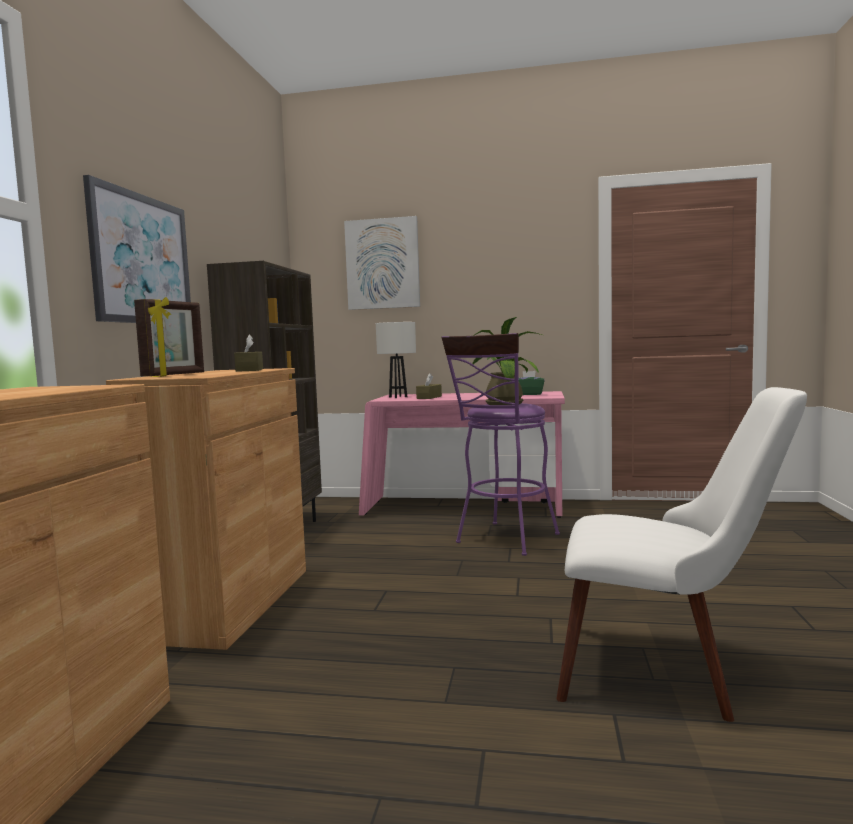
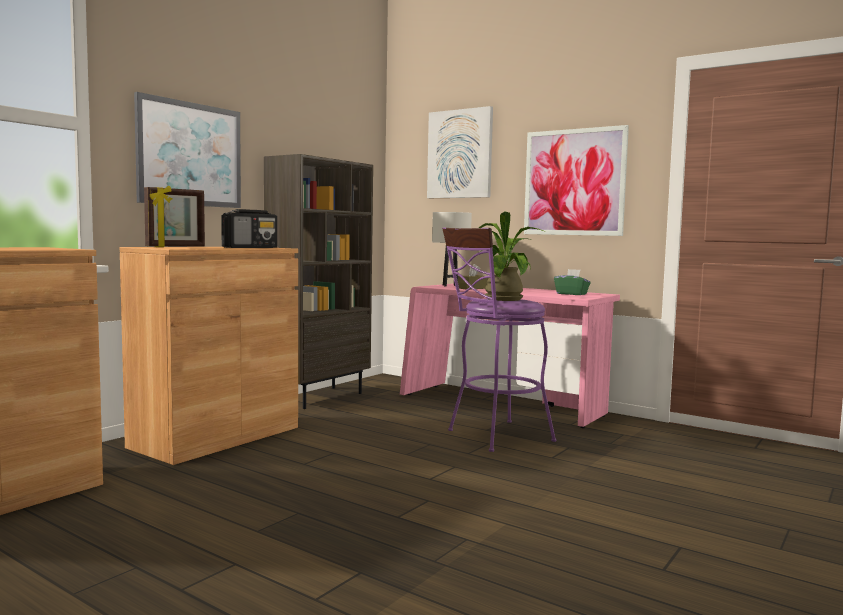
camera: 25 degrees right, 0 degrees up
(249, 370) = (250, 247): brown tissue box -> radio
(508, 290) = (574, 182): none -> picture
(668, 670) = (457, 559): white chair -> none

